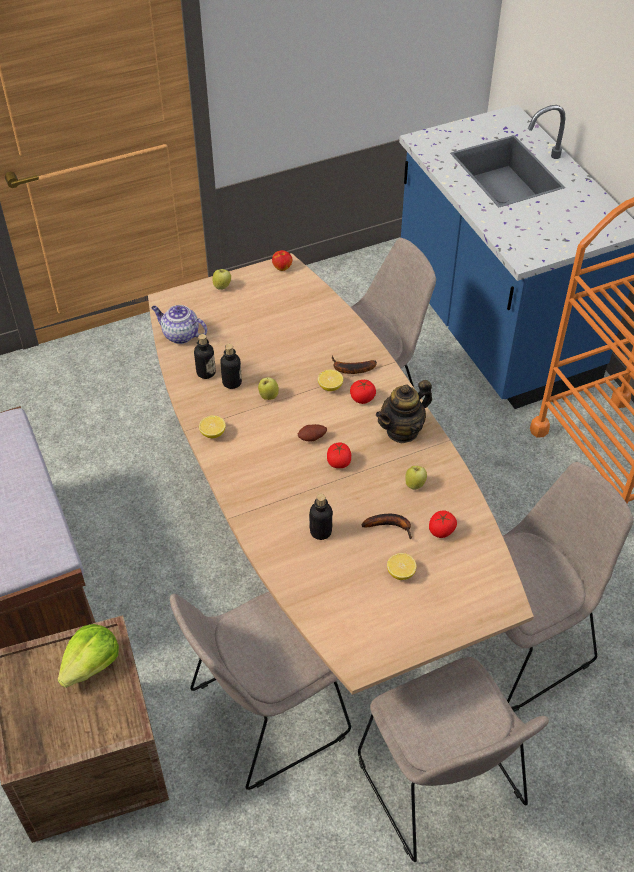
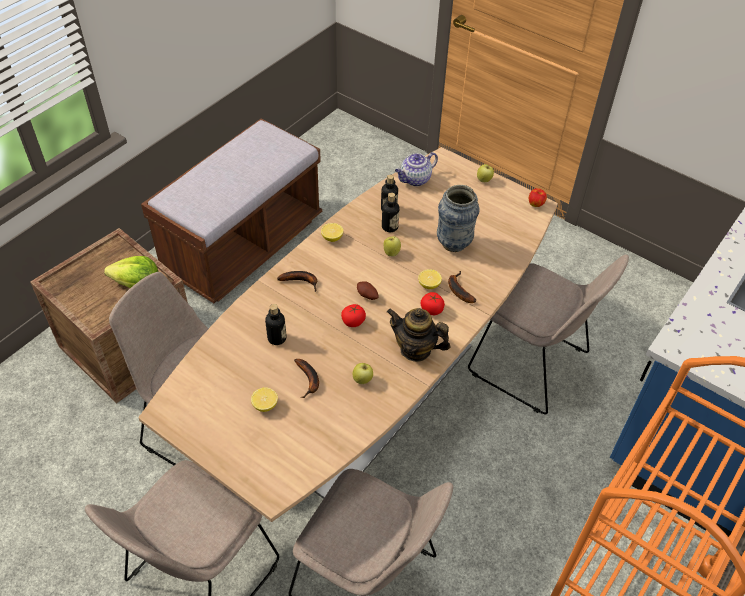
camera: 60 degrees right, 0 degrees up
(180, 335) = (415, 180): teapot -> teapot turned 120 degrees counterclockwise
(256, 482) = (301, 281): none -> banana
(290, 346) = (454, 243): none -> vase
(441, 531) = (324, 417): tomato -> none

